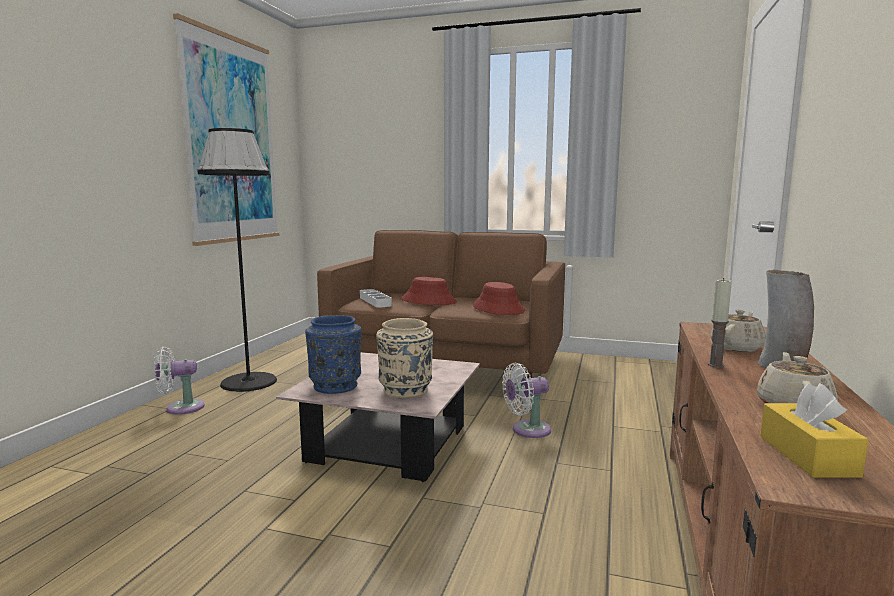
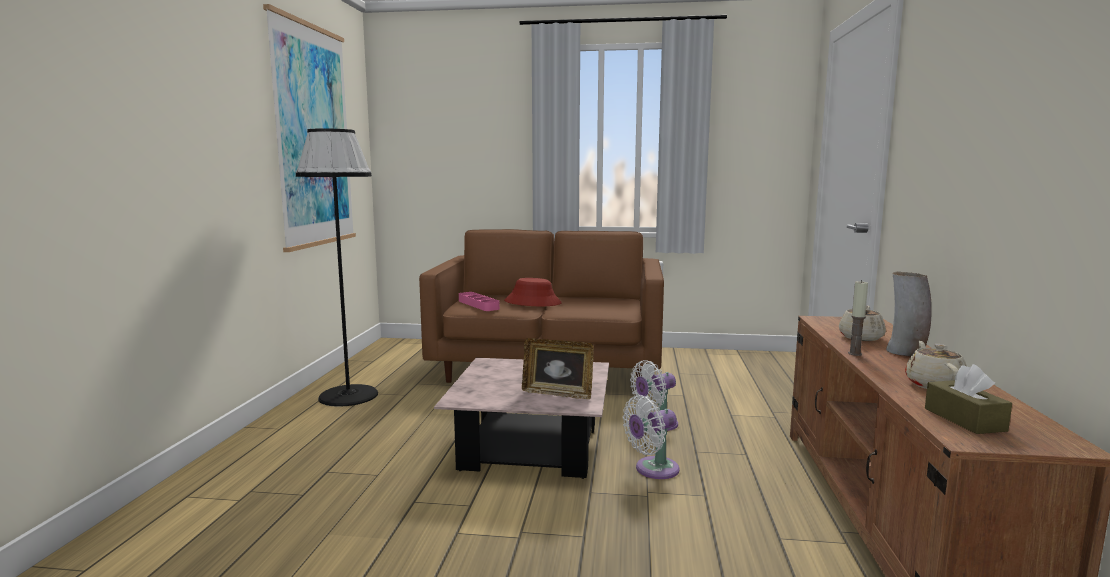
camera: 10 degrees left, 0 degrees up
(180, 408) = (291, 427): white fan -> white fan (653, 470)
(335, 385) = (485, 392): blue vase -> none
(375, 301) = (478, 305): white tray -> pink tray
(405, 391) = (557, 393): beige vase -> picture frame
(498, 308) = (608, 308): red hat -> none
(807, 456) = (964, 419): yellow tissue box -> brown tissue box

